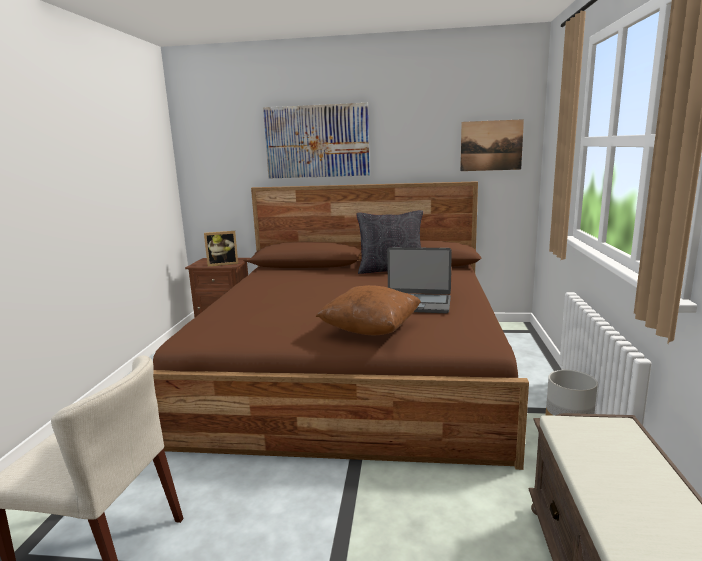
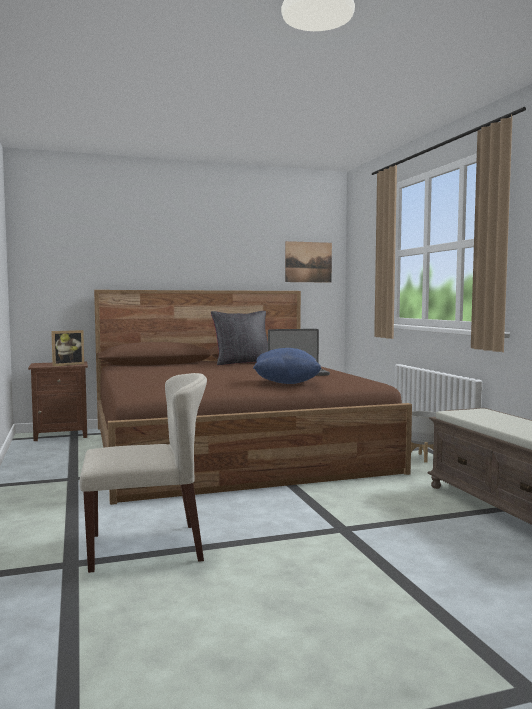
camera: 25 degrees left, 10 degrees down
(317, 141) = (161, 249): picture -> none
(371, 330) = (286, 383): brown pillow -> blue pillow

